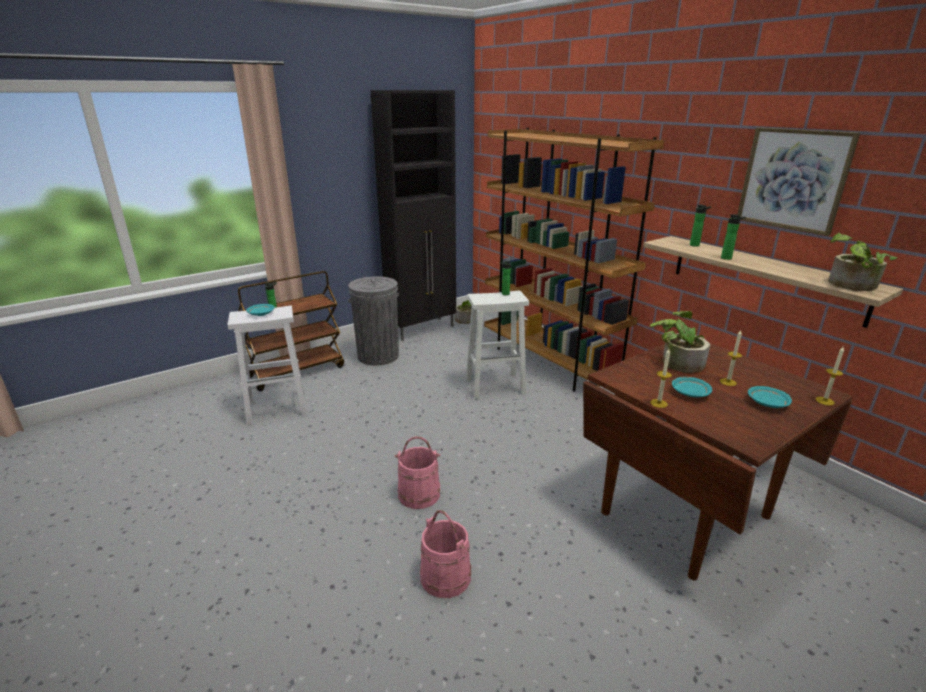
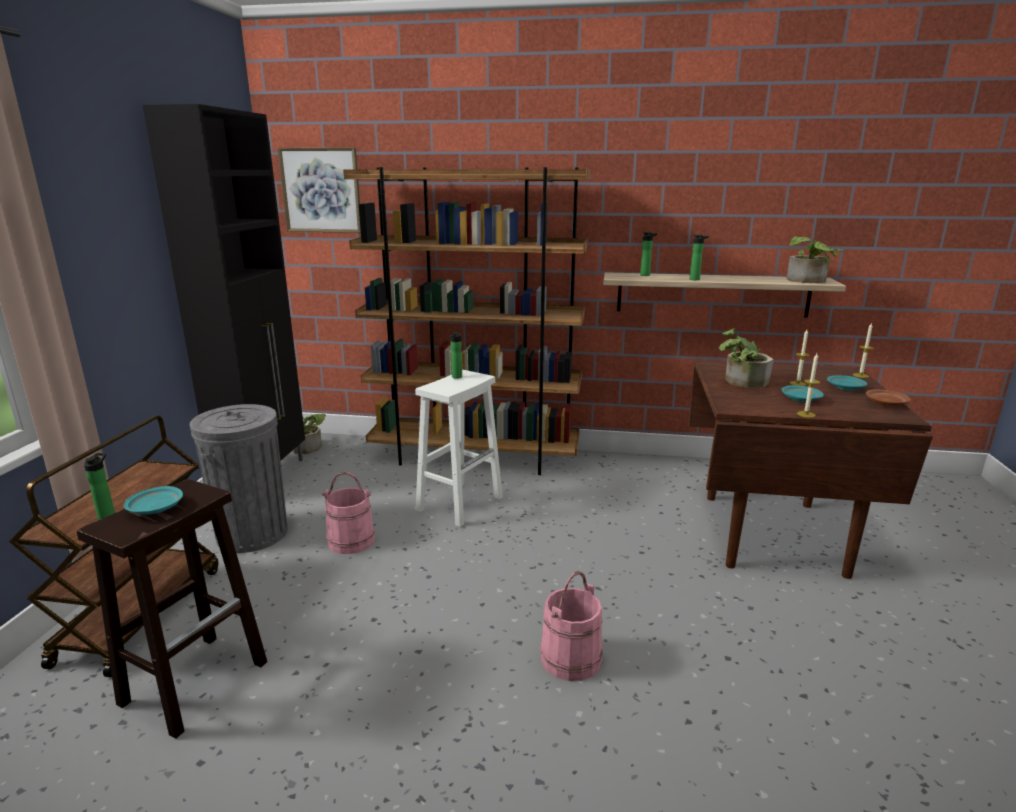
camera: 45 degrees left, 5 degrees down
(278, 408) = (196, 681): white stool -> brown stool
(446, 576) = (728, 717): pink bucket -> pink bucket (351, 540)
(768, 428) = (885, 403): none -> brown plate
(793, 179) = (727, 198): picture -> picture (321, 190)

